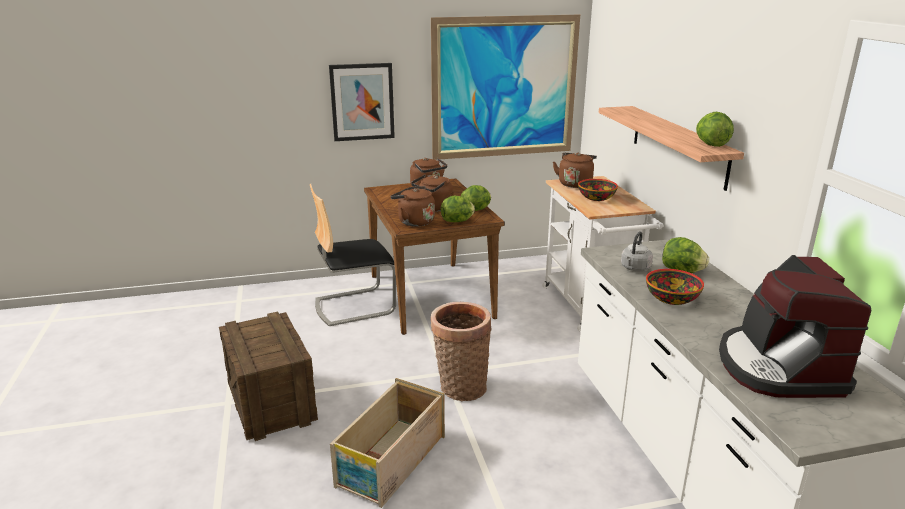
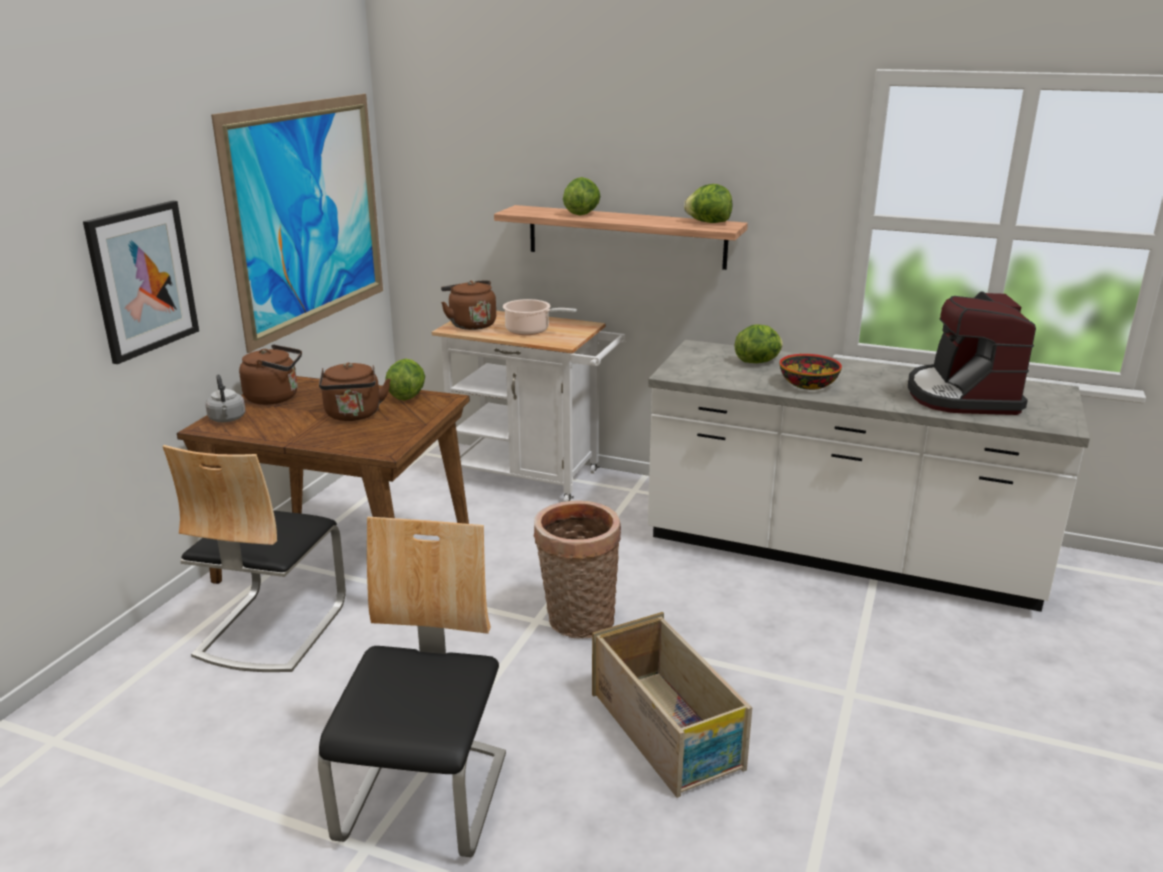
camera: 55 degrees left, 0 degrees up
(271, 403) = (425, 798): crate -> chair
(414, 221) = (374, 439): brown kettle -> none
(457, 221) = (422, 416): lettuce -> lettuce (581, 214)
(596, 198) = (530, 331): bowl -> cooking pot
(635, 268) = (728, 375): grey kettle -> grey kettle (227, 419)
(778, 367) = (962, 396): coffee machine -> coffee machine turned 60 degrees clockwise

